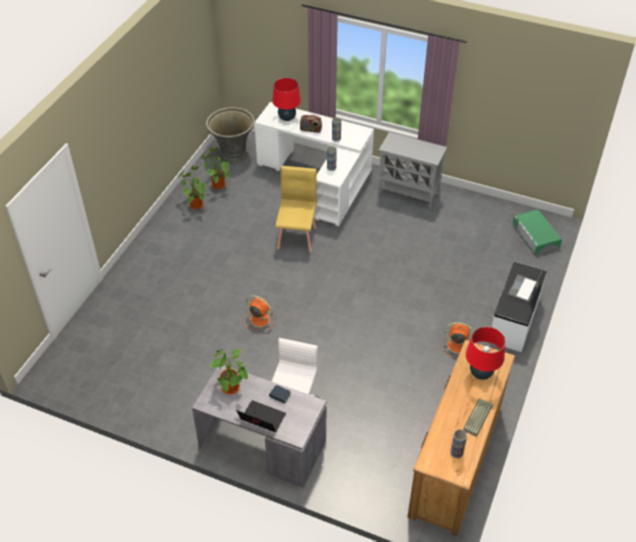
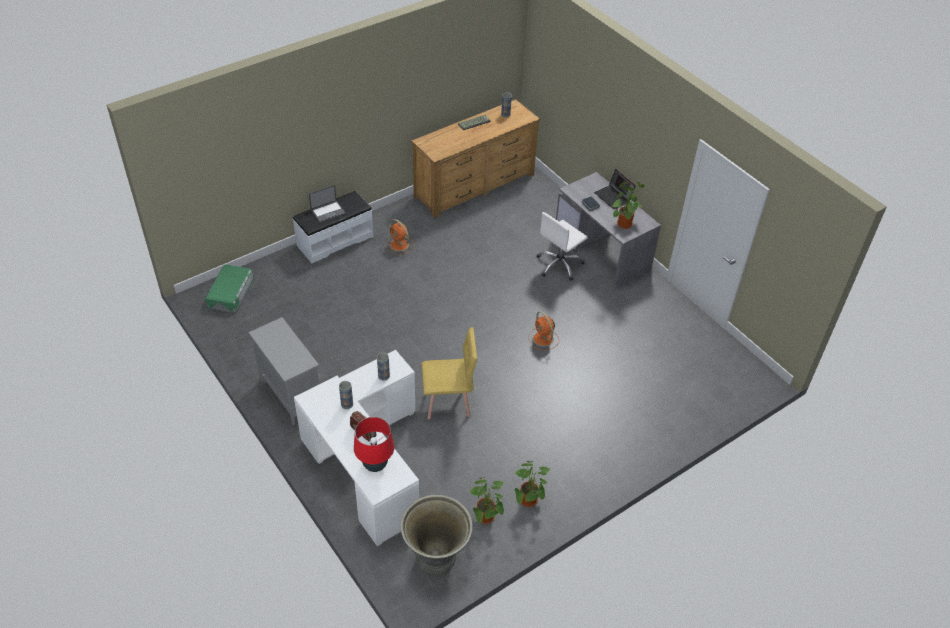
camera: 150 degrees left, 0 degrees up
(297, 237) = (448, 402): yellow chair -> yellow chair turned 135 degrees counterclockwise
(481, 373) = (446, 141): red table lamp -> none

